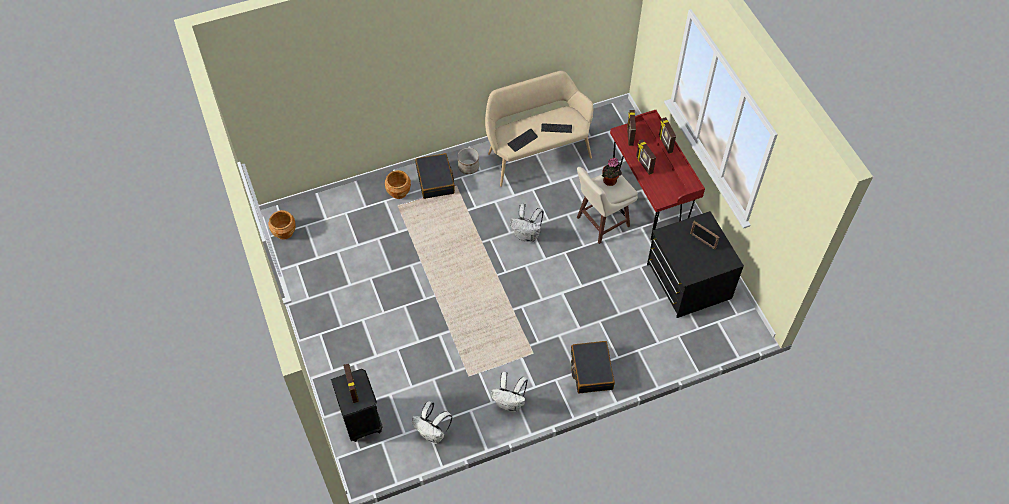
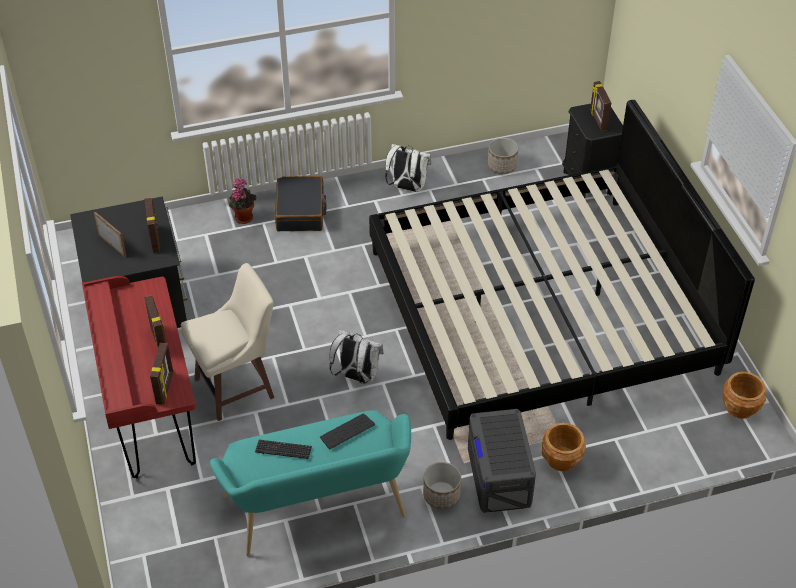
camera: 175 degrees left, 10 degrees down
(406, 294) = (540, 310): none -> bed
(433, 434) = (501, 166): white backpack -> planter
(435, 180) = (499, 475): black suitcase -> grey storage box
(536, 153) = (319, 512): beige bench -> turquoise bench
(610, 181) = (218, 336): potted plant -> potted plant (243, 216)
(665, 144) = (114, 355): picture frame -> picture frame (155, 239)

